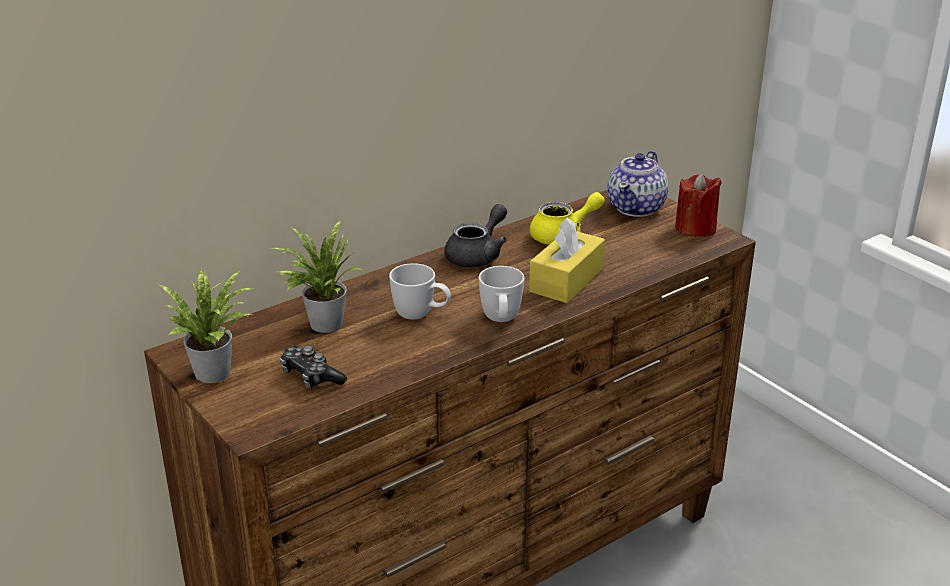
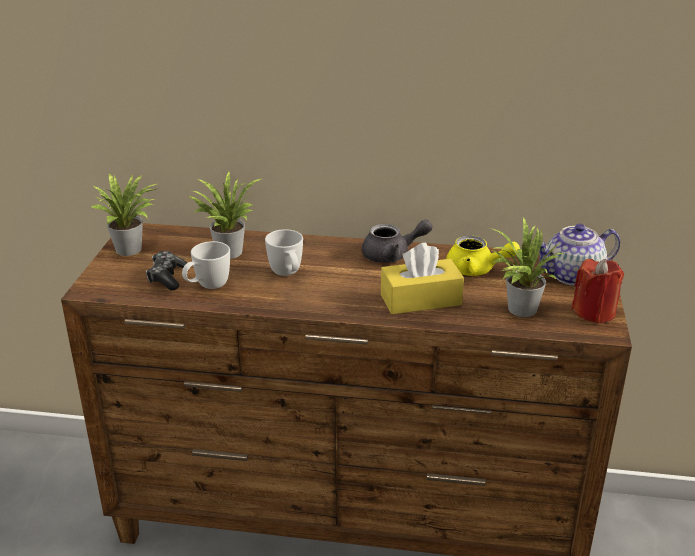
camera: 45 degrees right, 0 degrees up
(501, 321) = (327, 303): white mug -> white mug (207, 287)
(645, 252) = (518, 309): none -> potted plant

